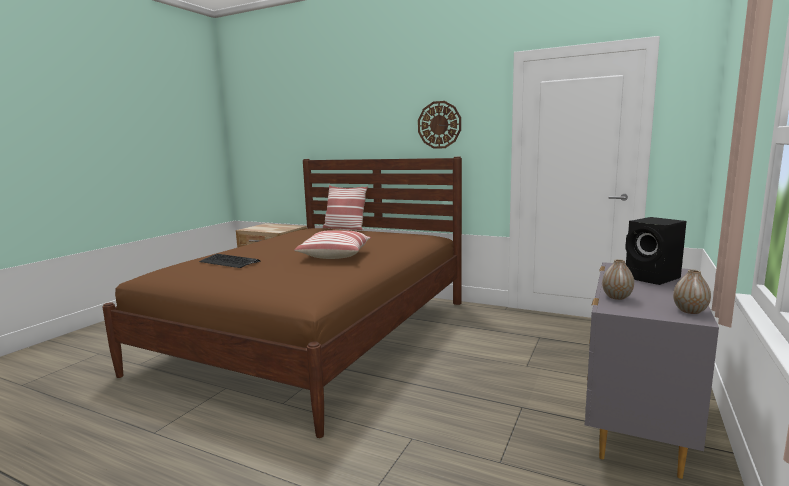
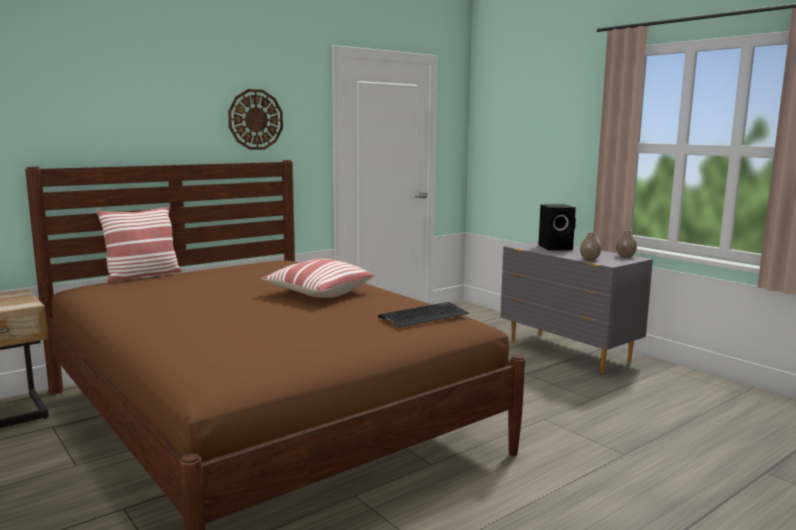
camera: 65 degrees left, 0 degrees up
(229, 262) = (255, 332): keyboard -> keyboard (424, 316)

